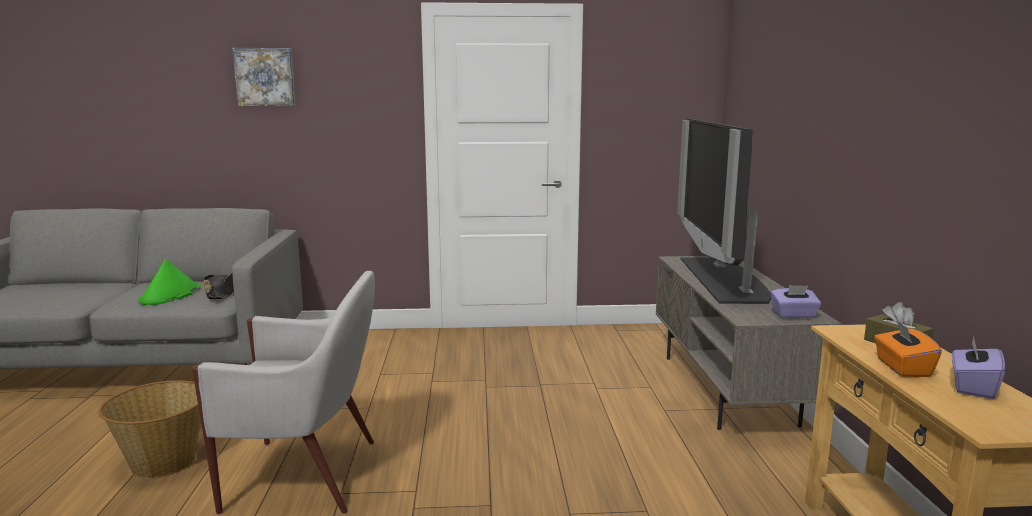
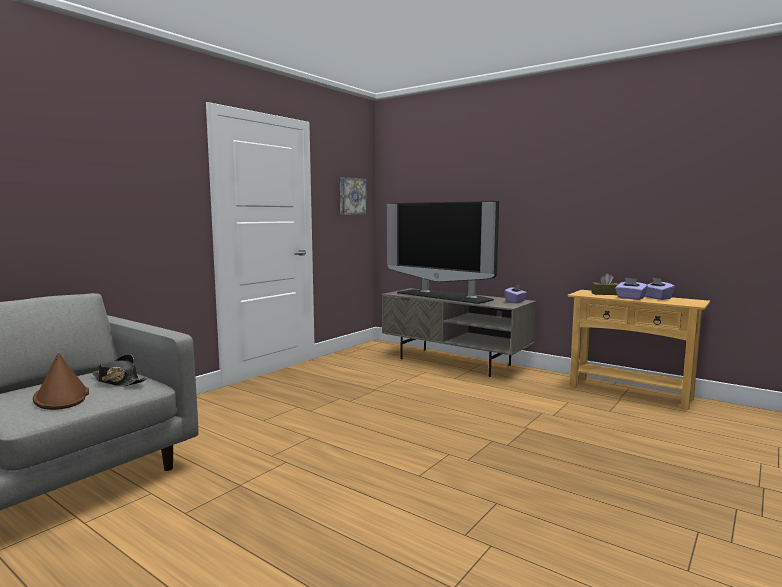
camera: 50 degrees left, 5 degrees down
(163, 462) = (253, 533): basket -> none
(170, 295) = (62, 397): green hat -> brown hat
(265, 77) = (63, 153): picture -> picture (352, 196)
(306, 475) = (376, 481): white armchair -> none
(902, 368) = (630, 298): orange tissue box -> purple tissue box

